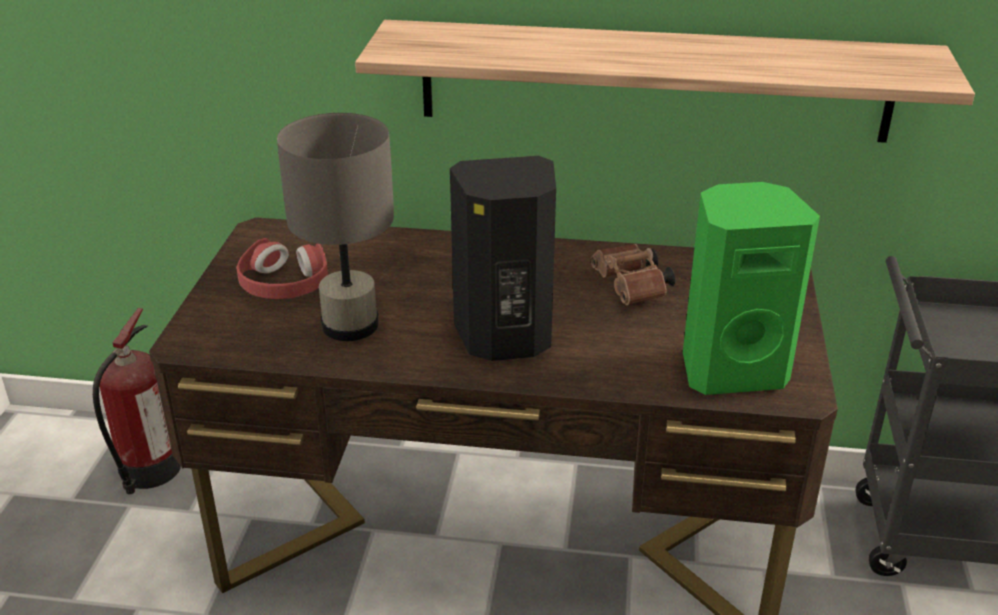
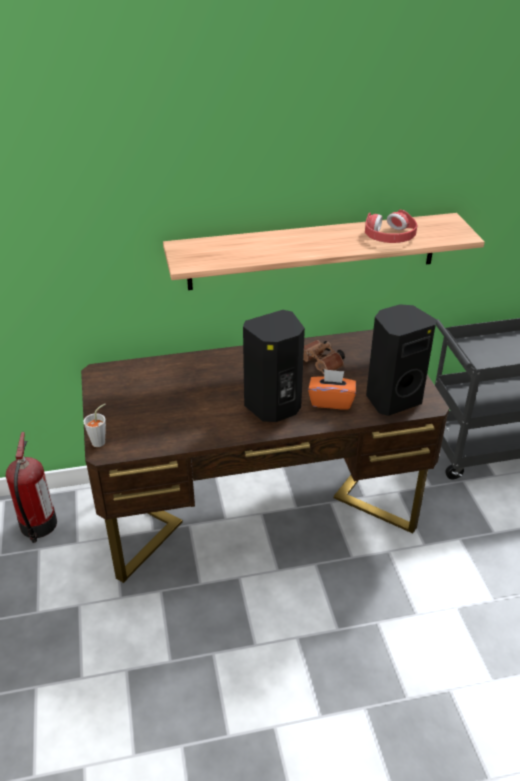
camera: 20 degrees left, 5 degrees up
(192, 328) = (101, 441): none -> grey cup
(284, 283) = (135, 402): red headphones -> red headphones (389, 236)
(349, 325) = (187, 419): grey table lamp -> none
(613, 350) = (331, 401): none -> orange tissue box
(731, 369) = (392, 399): green speaker -> black speaker

